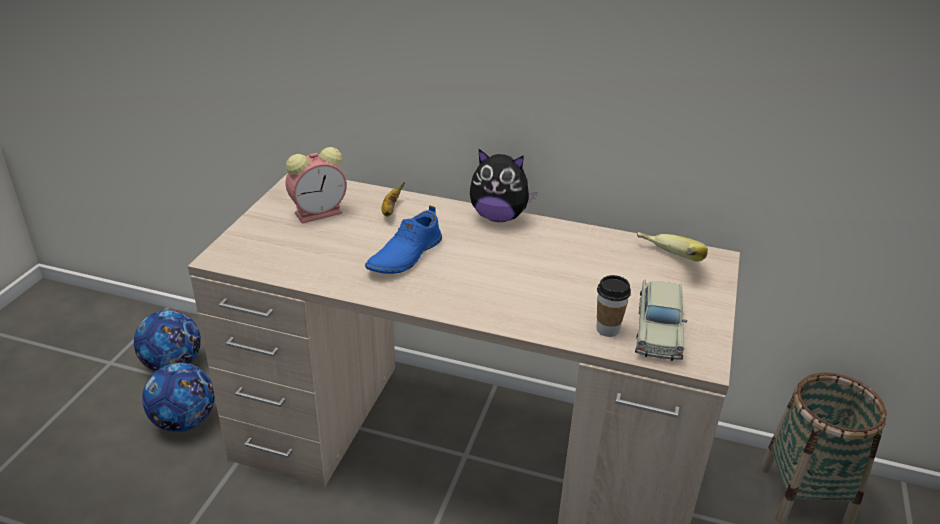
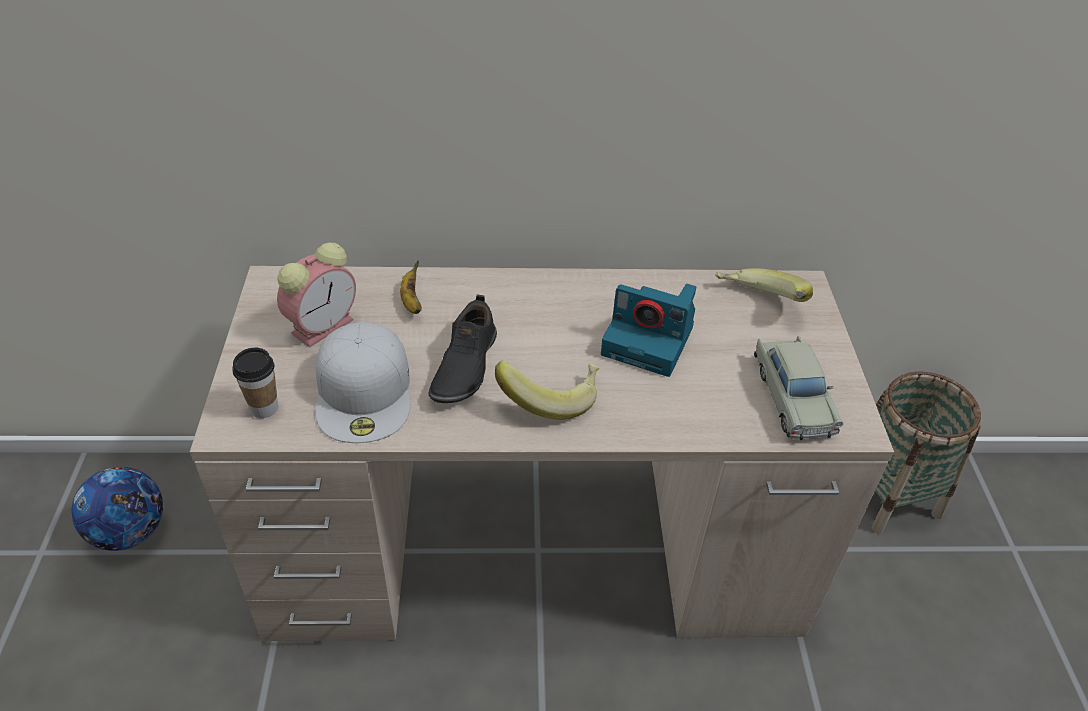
camera: 20 degrees left, 10 degrees up
(184, 421) = (181, 605): football -> none
(324, 257) = (365, 392): none -> white cap
(404, 256) = (463, 366): blue shoe -> black shoe
(457, 288) = (550, 398): none -> banana
(499, 217) = (545, 282): plush toy -> none
(559, 269) = (650, 341): none -> camera
(607, 329) = (741, 412): cup -> cup (264, 408)

